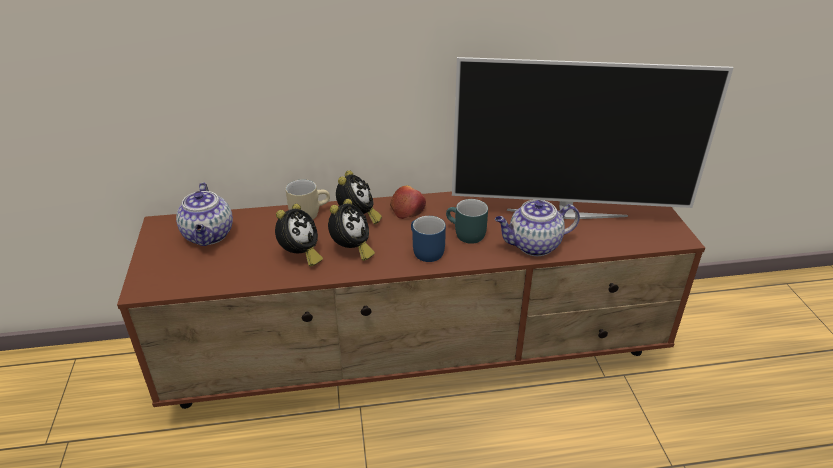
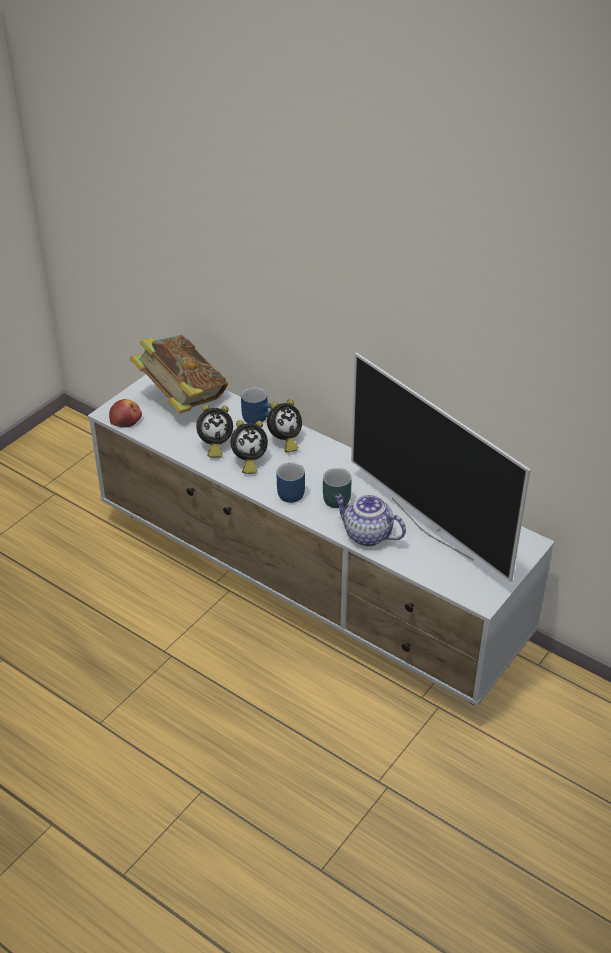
camera: 45 degrees right, 5 degrees up
(209, 236) = (182, 398): teapot -> book
(308, 213) = (259, 417): beige mug -> blue mug
(407, 209) = (326, 454): apple -> apple (126, 419)
(419, 357) = (307, 587): brown tv stand -> white tv stand

